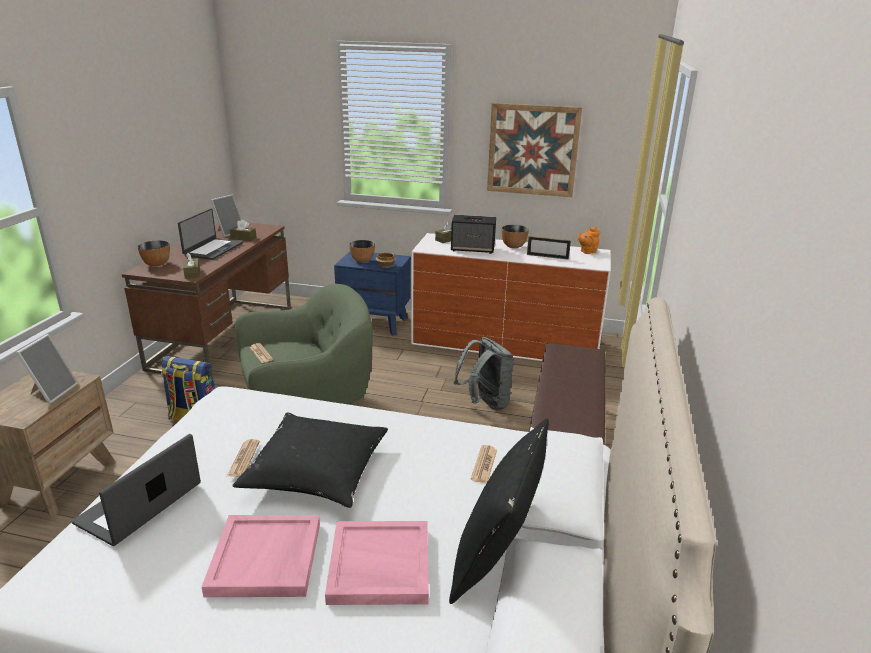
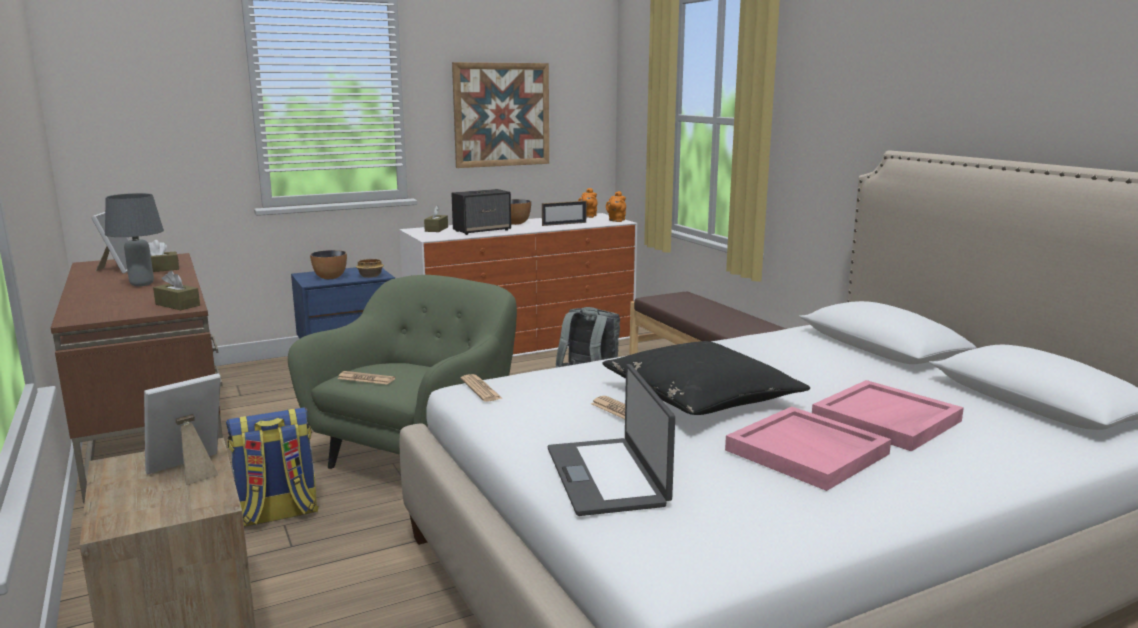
camera: 40 degrees left, 10 degrees down
(52, 392) = (190, 470): picture frame -> picture frame turned 105 degrees counterclockwise
(156, 264) = (88, 309): bowl -> none
(213, 249) = (141, 284): laptop -> grey table lamp
(484, 464) = (806, 351): newspaper -> newspaper (481, 389)
(496, 556) = (933, 386): black pillow -> none
(598, 263) = (616, 220): none -> orange teapot

